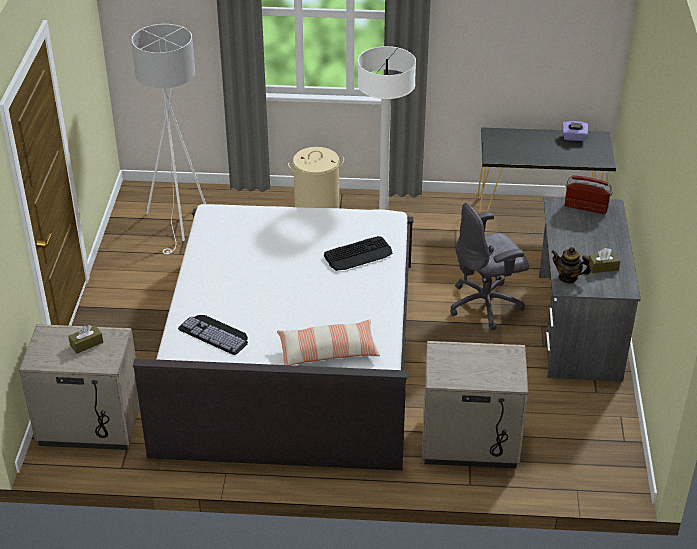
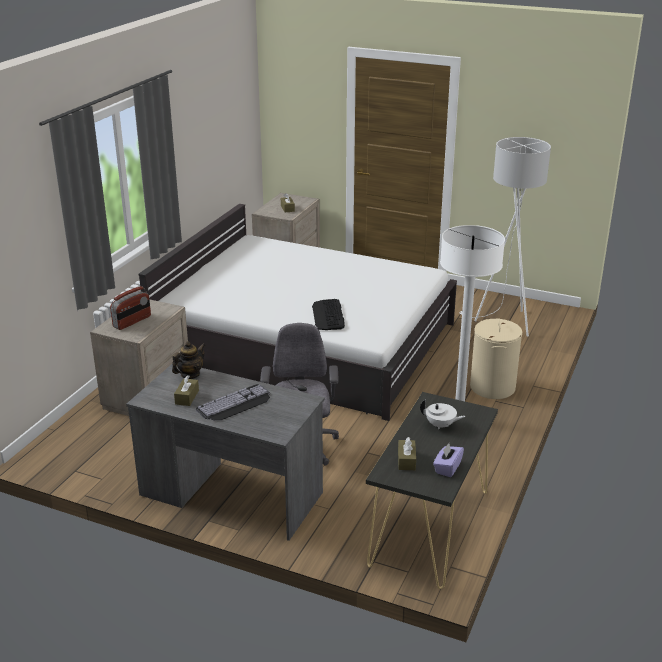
camera: 110 degrees right, 10 degrees down
(216, 333) = (278, 255): keyboard -> keyboard (235, 404)
(328, 351) = (224, 287): pillow -> none
(524, 147) = (440, 425): none -> white teapot
(579, 155) = (406, 460): none -> brown tissue box
(586, 207) = (287, 417): radio -> radio (132, 321)

